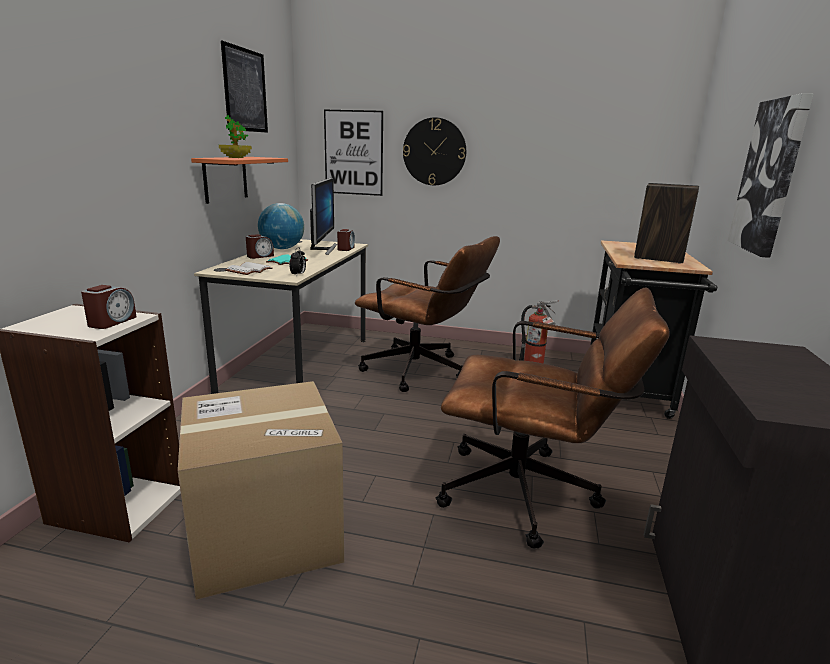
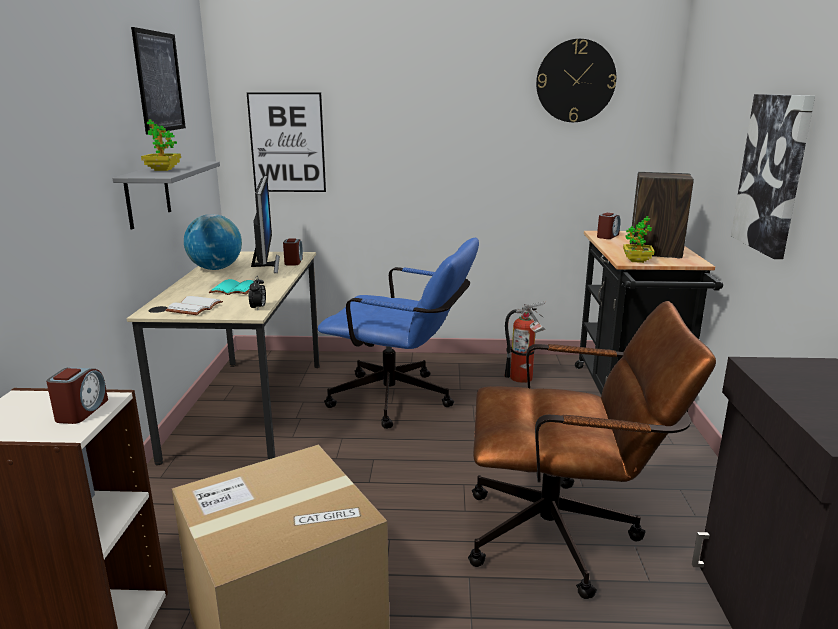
camera: 10 degrees left, 0 degrees up
(225, 179) = (147, 194): orange shelf -> grey shelf
(260, 256) = (195, 283): alarm clock -> alarm clock (607, 236)
(423, 372) = (401, 400): brown office chair -> blue office chair
(434, 152) = (386, 138): wall clock -> wall clock (575, 81)
(637, 262) = (637, 260): none -> potted plant

